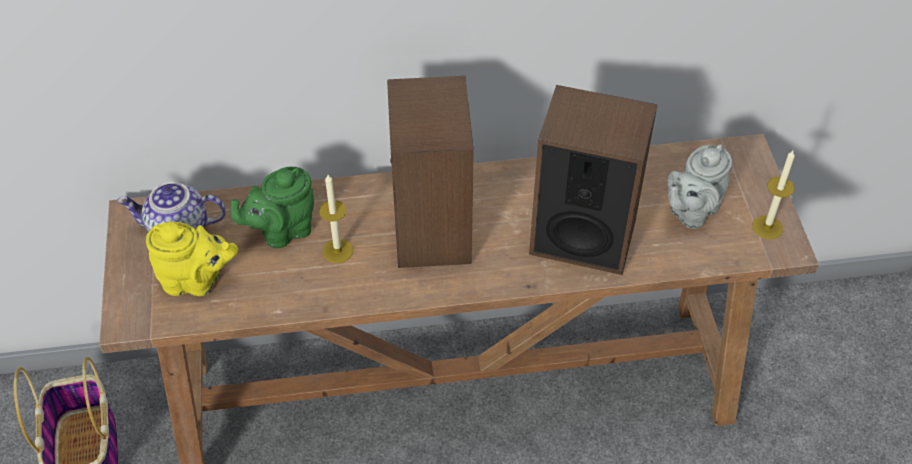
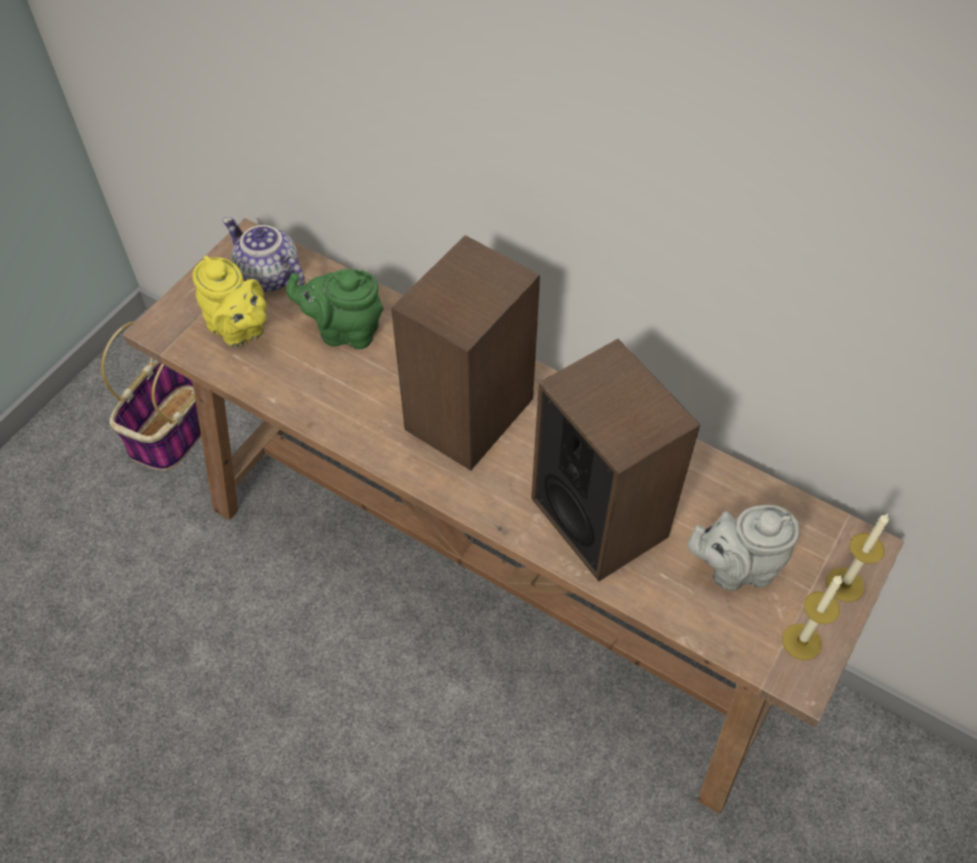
camera: 40 degrees right, 5 degrees up
(337, 251) = (371, 379): candle -> candle (845, 584)

